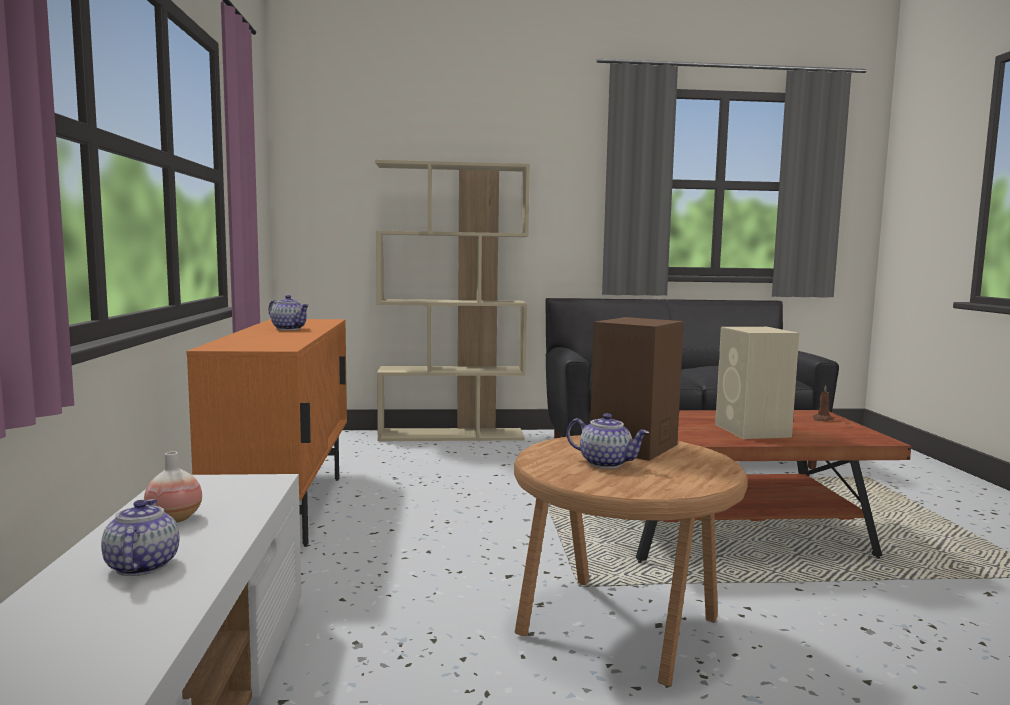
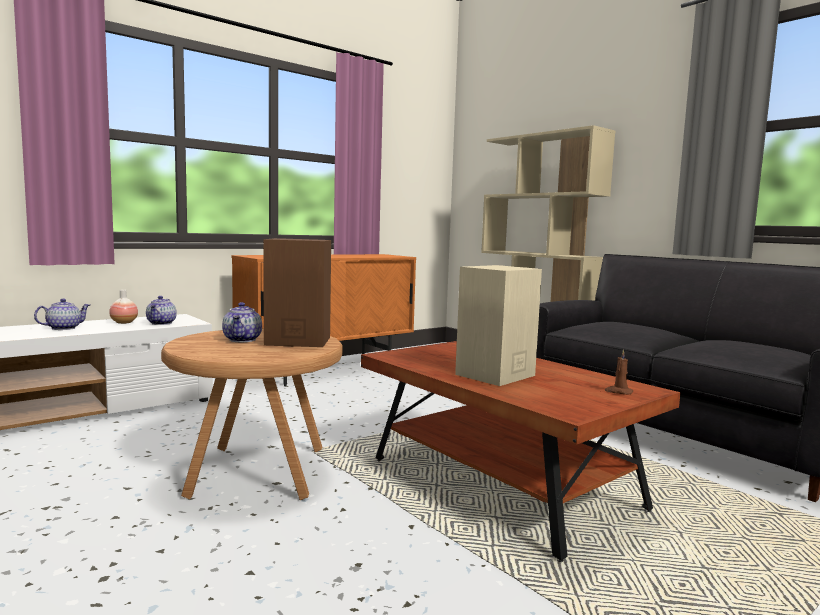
camera: 55 degrees right, 0 degrees up
(290, 329) = (343, 255): teapot -> teapot (162, 323)

